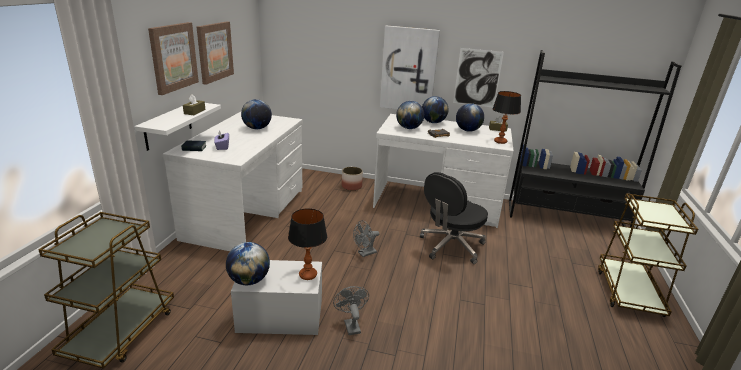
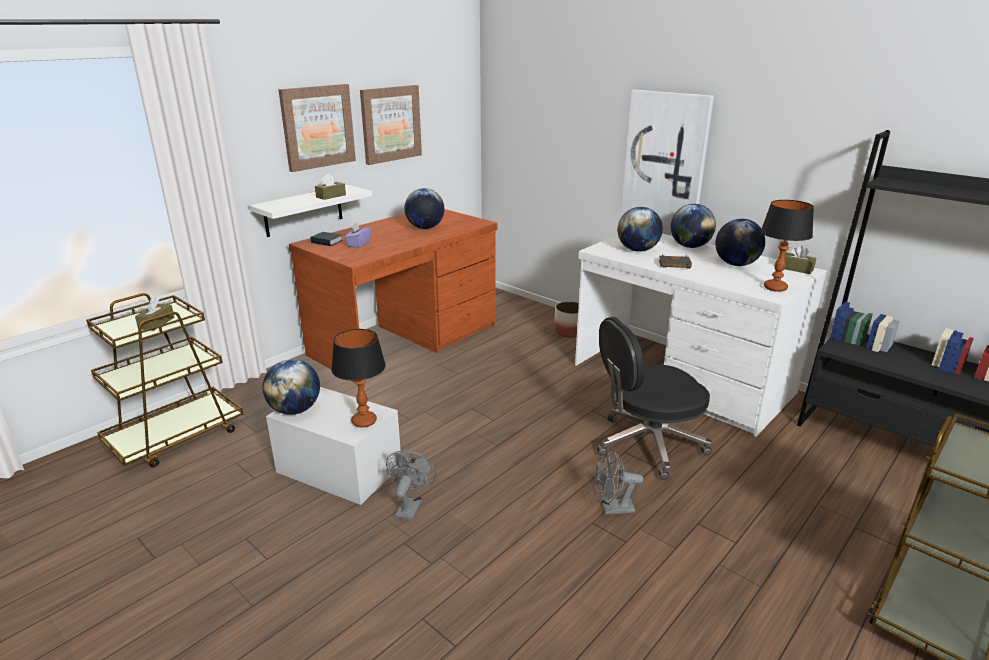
camera: 30 degrees right, 0 degrees up
(108, 238) = (156, 323): none -> brown tissue box
(247, 213) = (406, 340): white desk -> brown desk
(364, 253) = (508, 422): grey fan -> grey fan (612, 509)
(477, 78) = (772, 178): picture -> none

